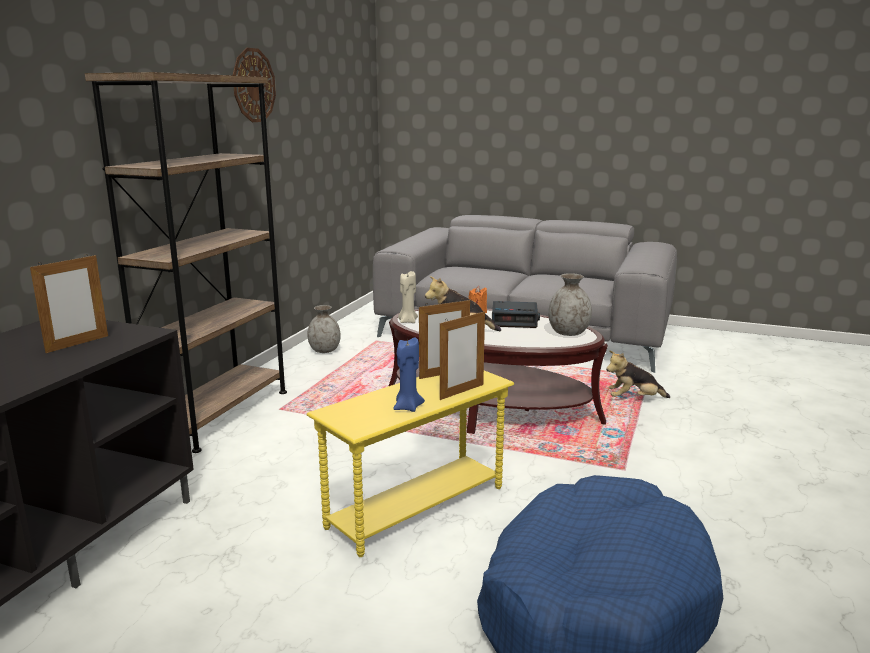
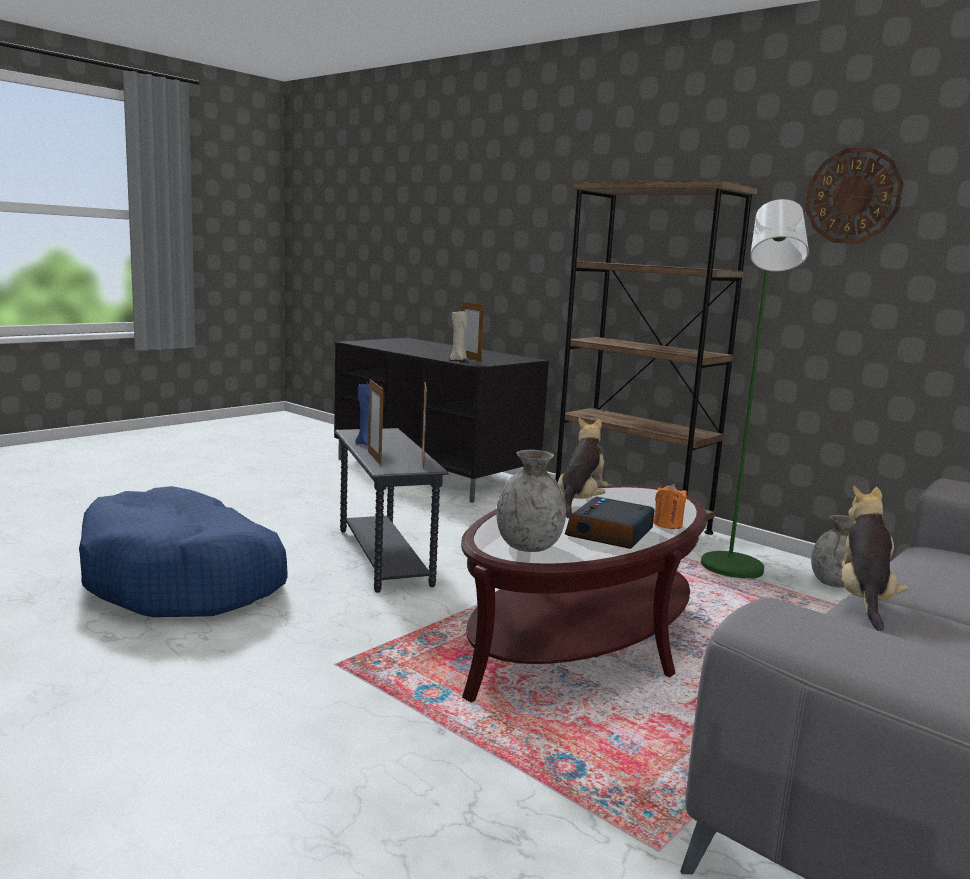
camera: 110 degrees right, 5 degrees down
(326, 374) = (733, 571): none -> green floor lamp
(407, 321) = (637, 489): beige candle -> beige candle (458, 360)
(415, 507) = (385, 556): yellow side table -> grey side table
(634, 399) = (541, 769): plush toy -> plush toy (864, 599)

